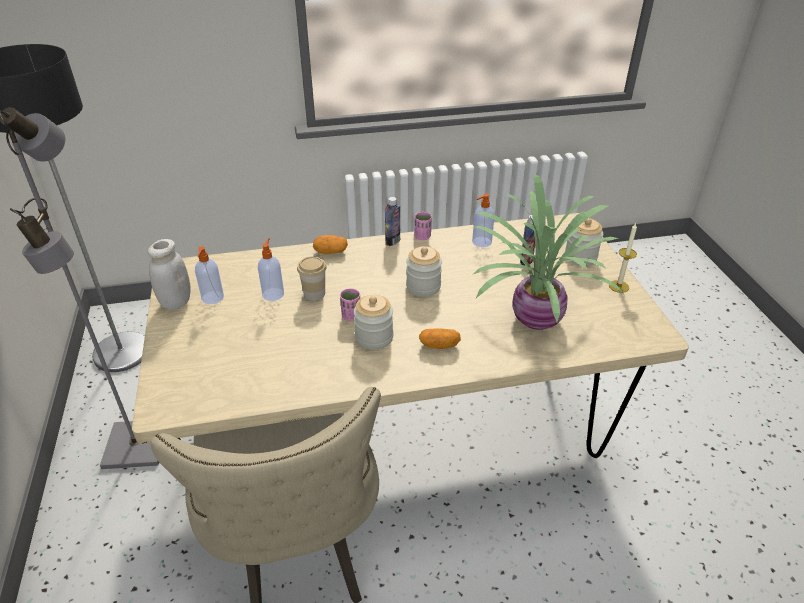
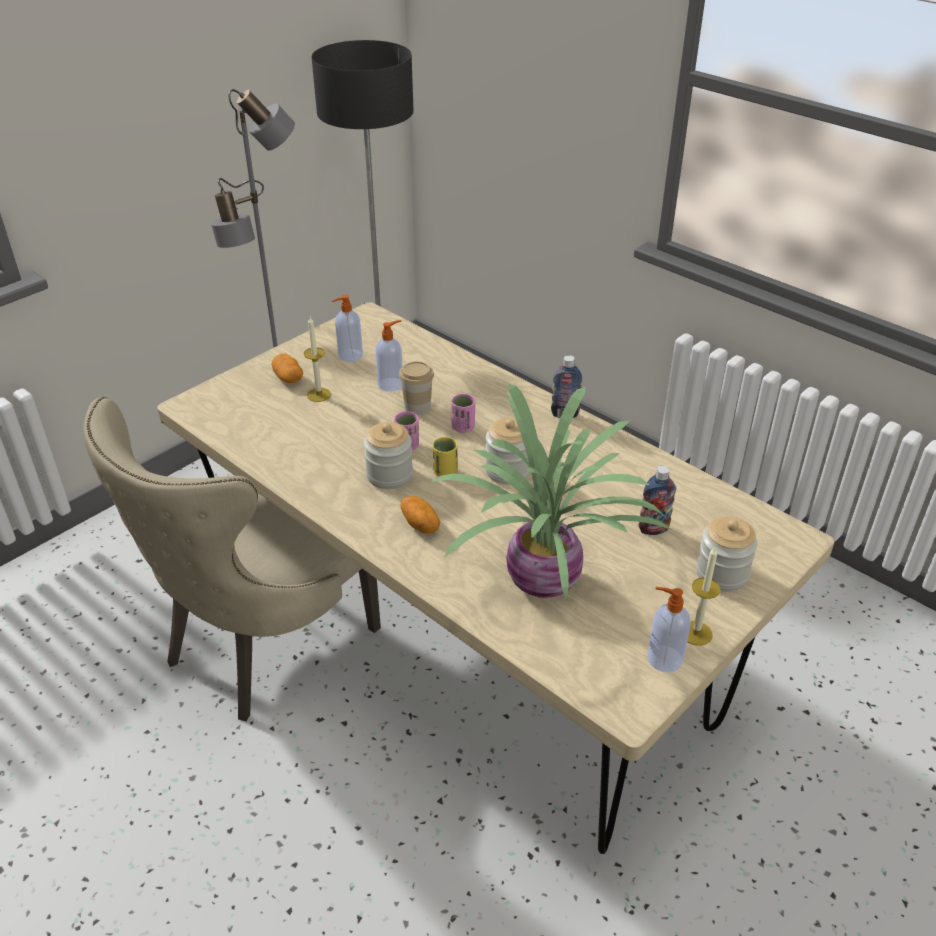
camera: 55 degrees right, 0 degrees up
(176, 302) = (324, 341): white jar -> none
(240, 332) = (319, 394): none -> candle
(330, 251) = (496, 384): potato -> potato (288, 378)
(397, 312) = (445, 472): none -> yellow cup
(422, 236) = (600, 430): pink cup -> pink cup (463, 427)
(481, 242) = (645, 478): soap dispenser -> soap dispenser (663, 658)

